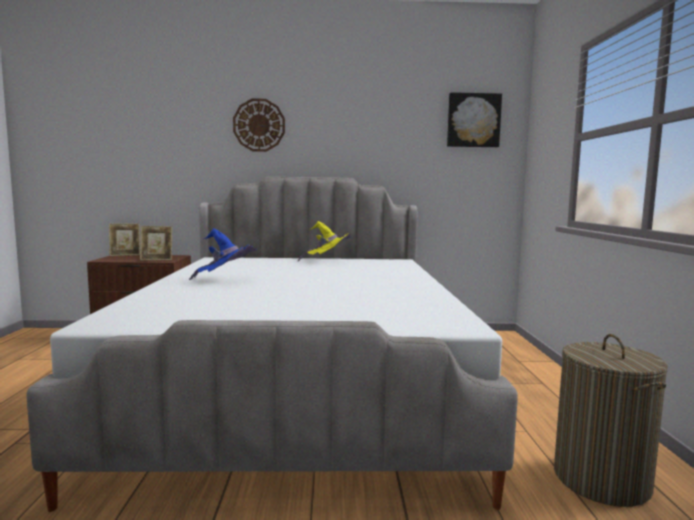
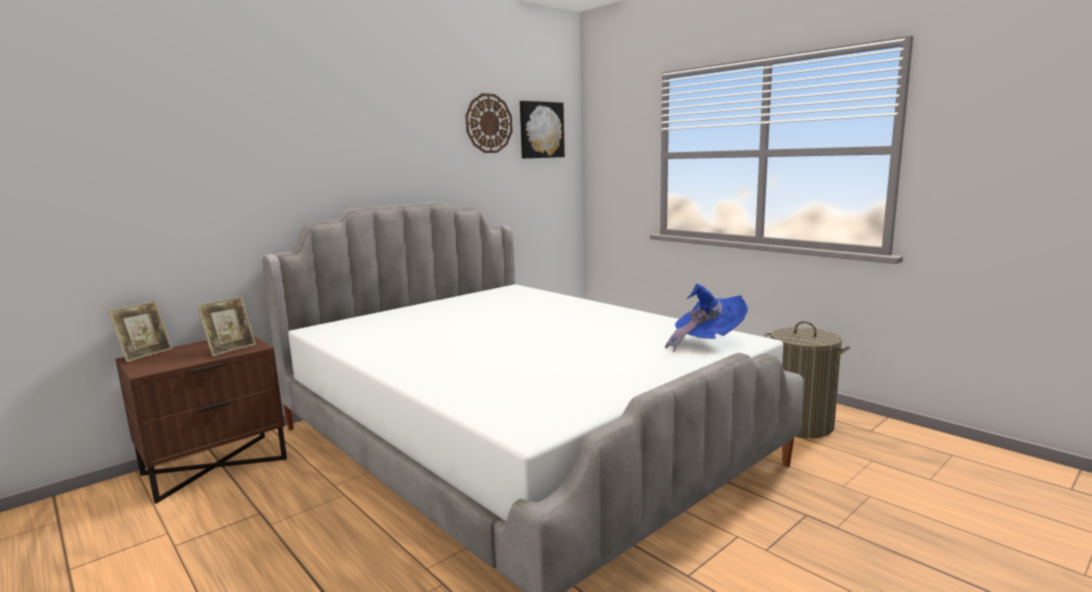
camera: 40 degrees left, 5 degrees up
(226, 281) = (450, 353): blue hat -> blue hat (706, 342)
(259, 125) = (323, 140): wall clock -> wall clock (488, 123)
(327, 261) = (455, 304): yellow hat -> none

